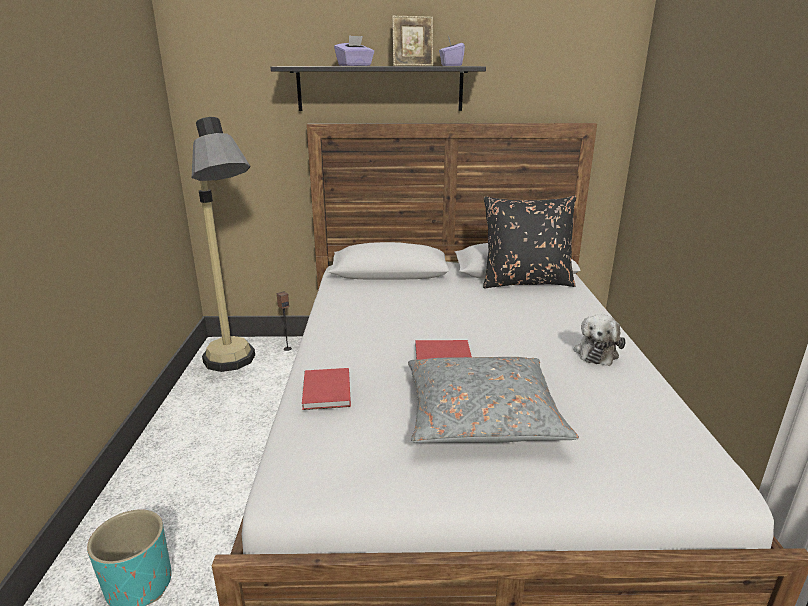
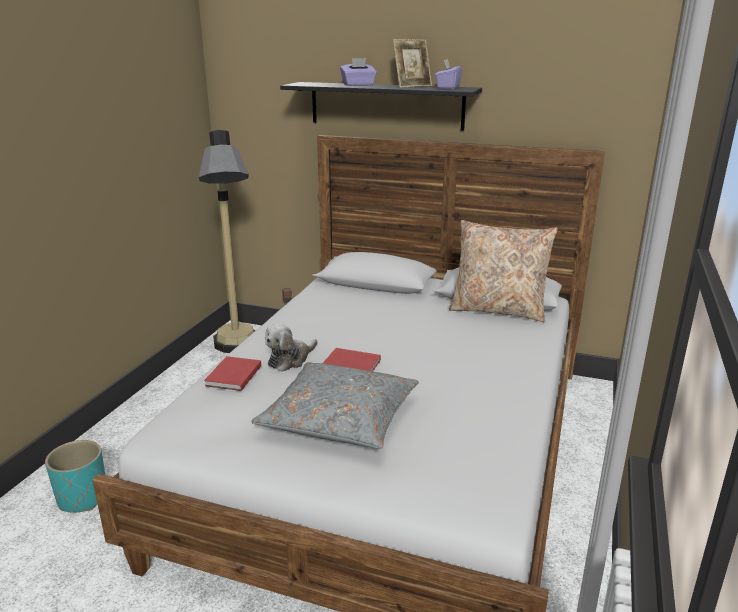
camera: 20 degrees right, 0 degrees up
(412, 65) = (412, 86): picture frame -> picture frame turned 45 degrees counterclockwise
(525, 281) = (498, 310): black pillow -> beige pillow
(596, 352) = (497, 387): plush toy -> plush toy (290, 359)

